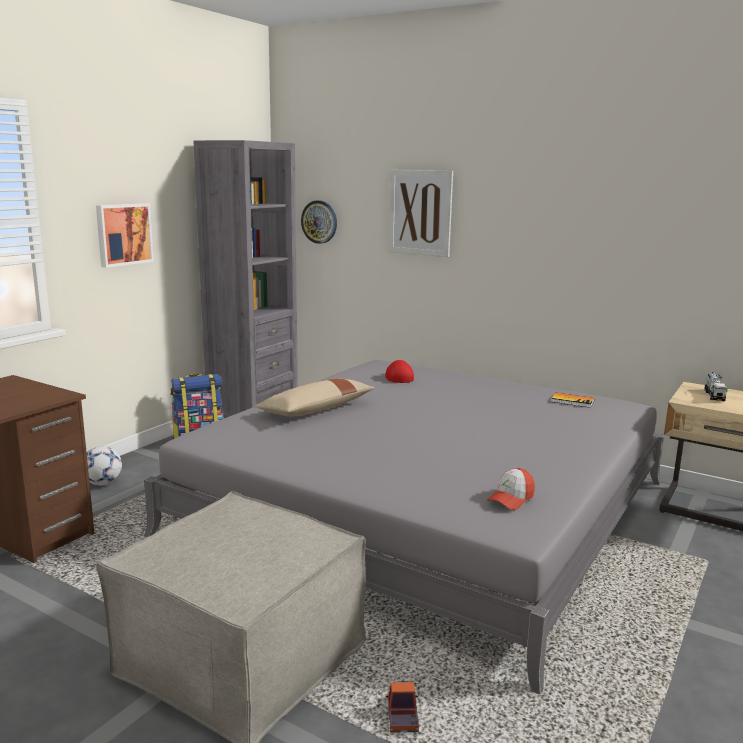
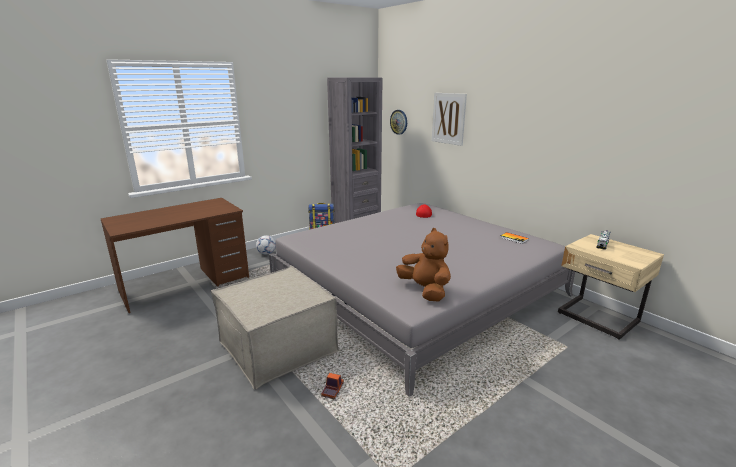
camera: 20 degrees right, 5 degrees up
(123, 234) = (285, 128): picture -> none
(316, 410) = (363, 228): beige pillow -> none
(511, 499) = (425, 290): cap -> brown plush toy

